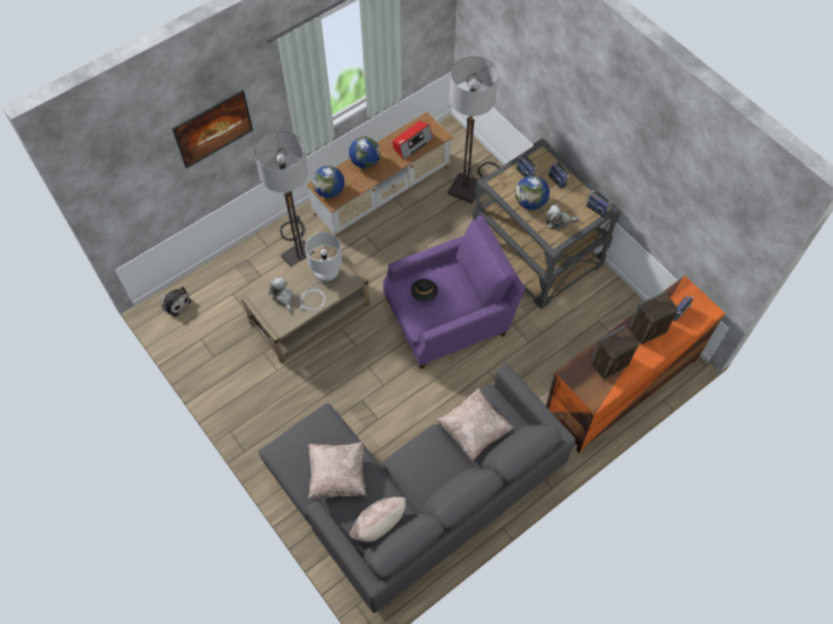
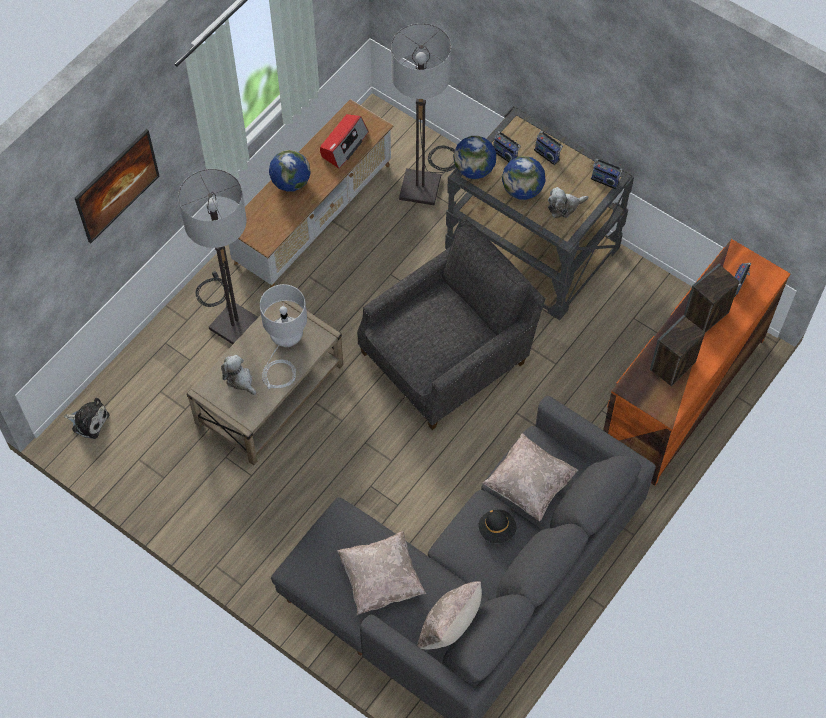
camera: 15 degrees left, 0 degrees up
(329, 191) = (257, 231): globe -> globe (474, 170)
(424, 294) = (418, 334): black hat -> black hat (497, 530)
(448, 316) = (447, 355): purple armchair -> grey armchair

